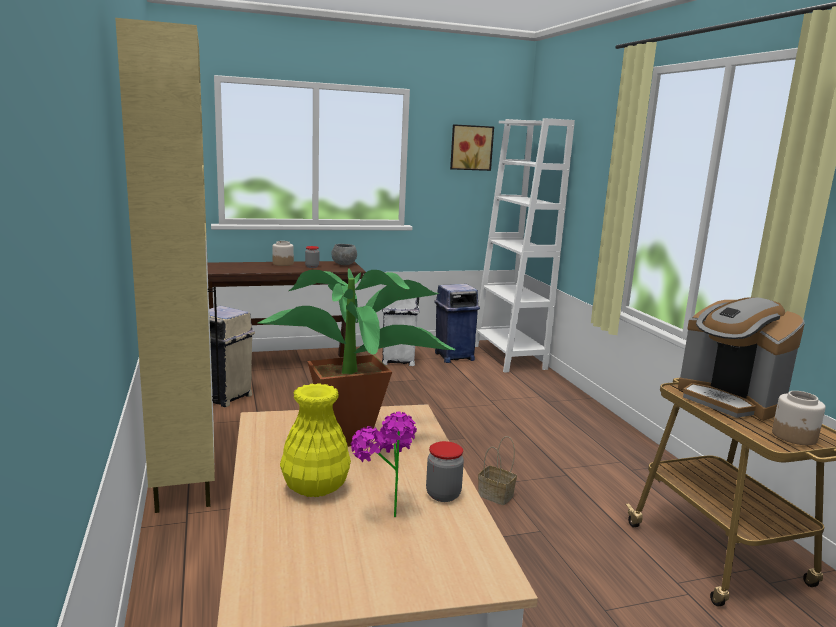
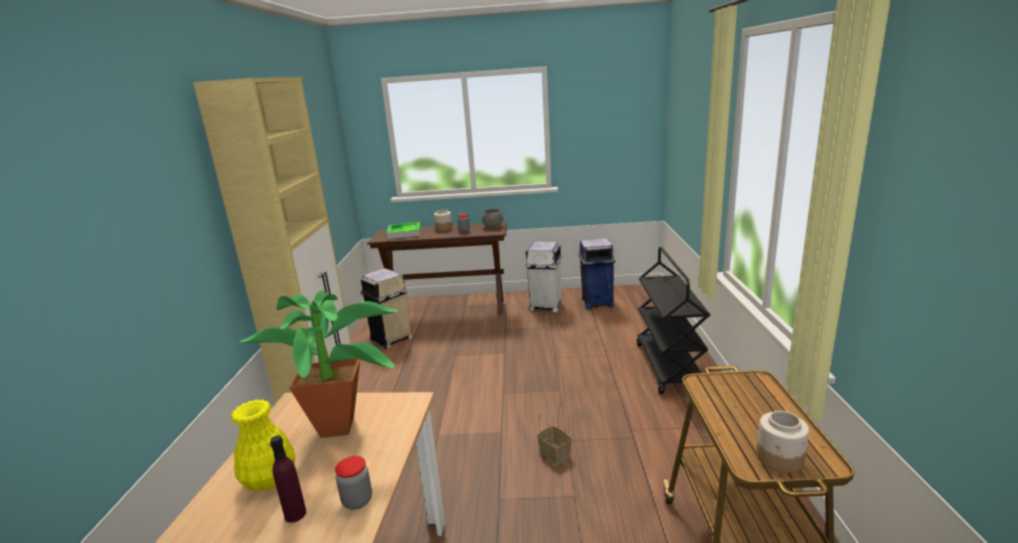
camera: 20 degrees right, 5 degrees up
(235, 266) = (404, 233): none -> tray
(382, 512) = (295, 514): potted plant -> purple bottle
(471, 147) = (609, 112): picture -> none
(508, 357) = (648, 304): white bookcase -> none
(563, 412) = (669, 367): none -> black cart
(730, 400) = (744, 401): coffee machine -> none

